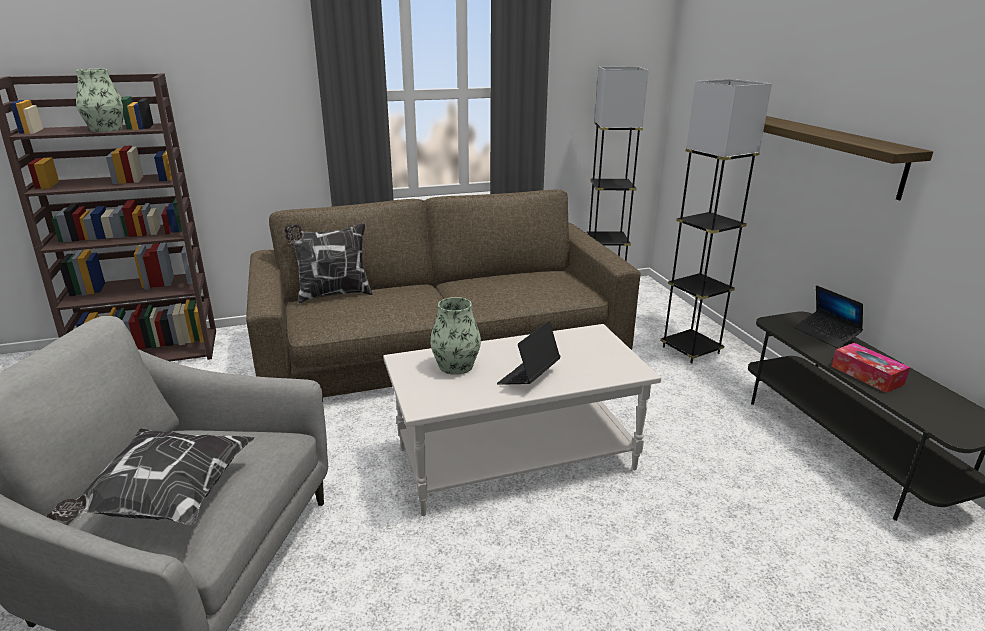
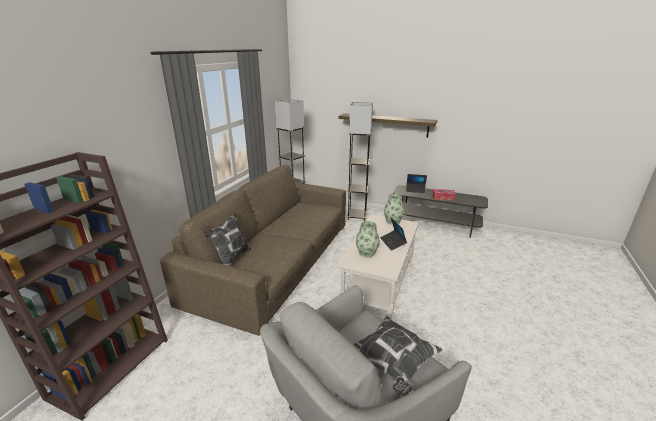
camera: 50 degrees left, 0 degrees up
(106, 129) = (62, 208): vase -> vase (393, 221)

